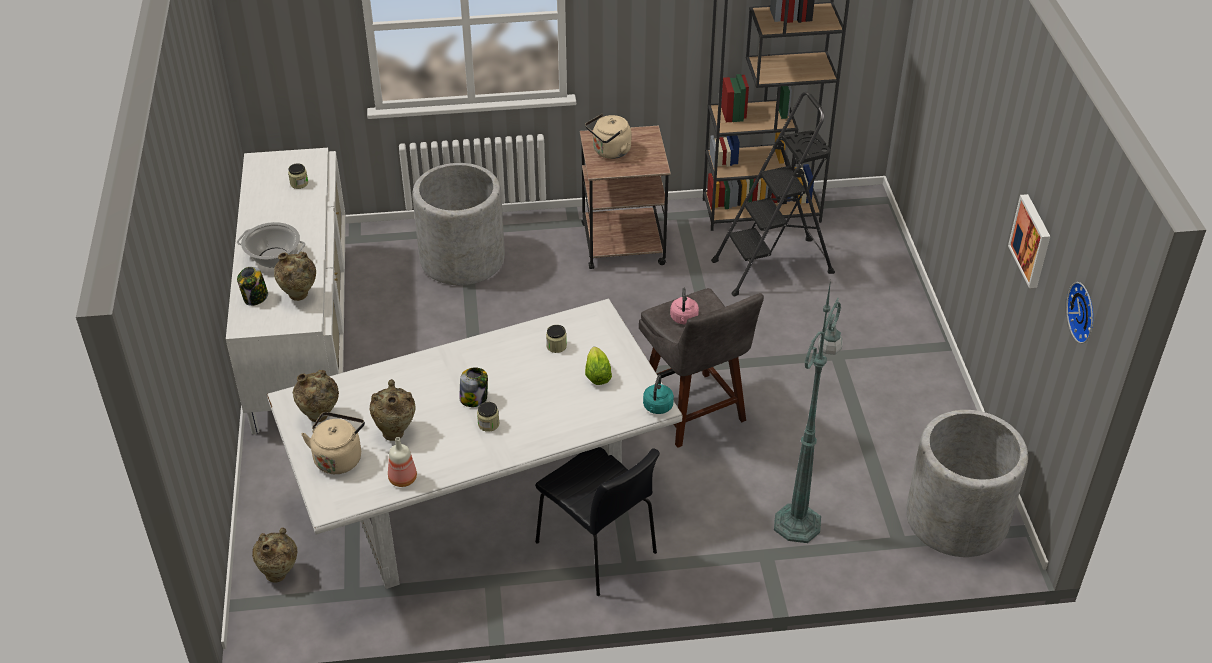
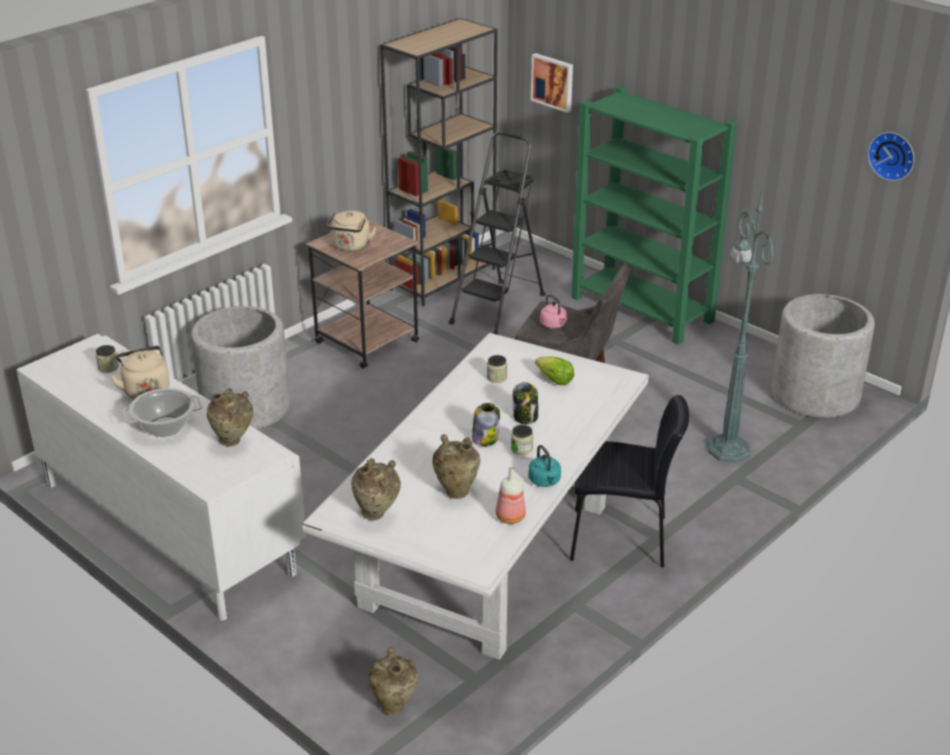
camera: 40 degrees left, 10 degrees down
(255, 298) = (191, 461): jar -> jar (525, 417)
(339, 457) = (436, 532): beige kettle -> beige kettle (146, 390)
(657, 407) = (626, 378): turquoise kettle -> turquoise kettle (545, 481)
(905, 336) = (642, 309): none -> green bookcase
(1032, 240) = (789, 143): picture -> picture (553, 82)

